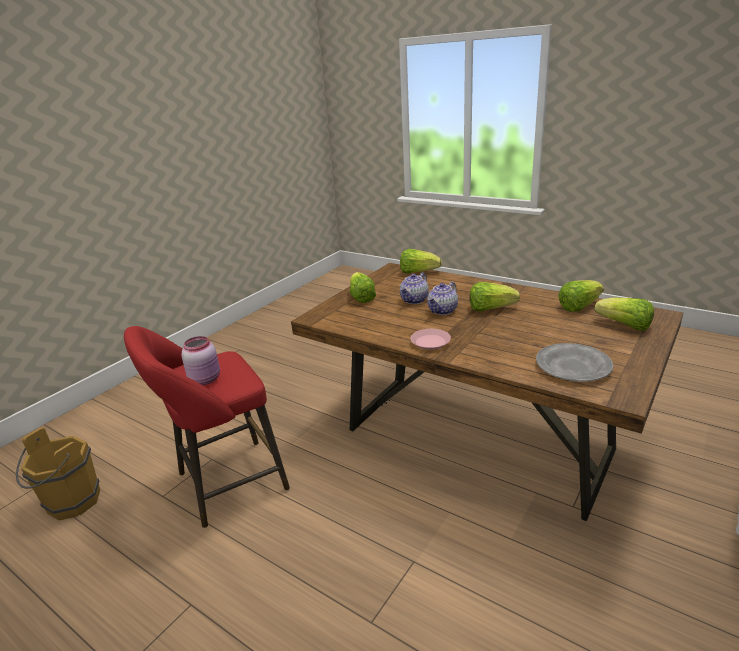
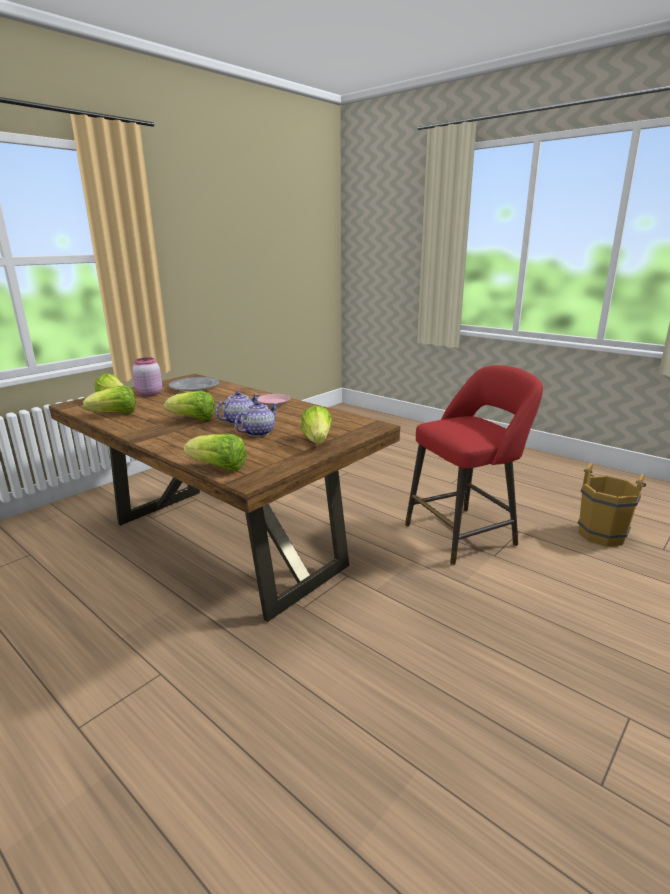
camera: 175 degrees left, 5 degrees down
(206, 379) = (467, 423): pink jar -> pink jar (148, 393)

